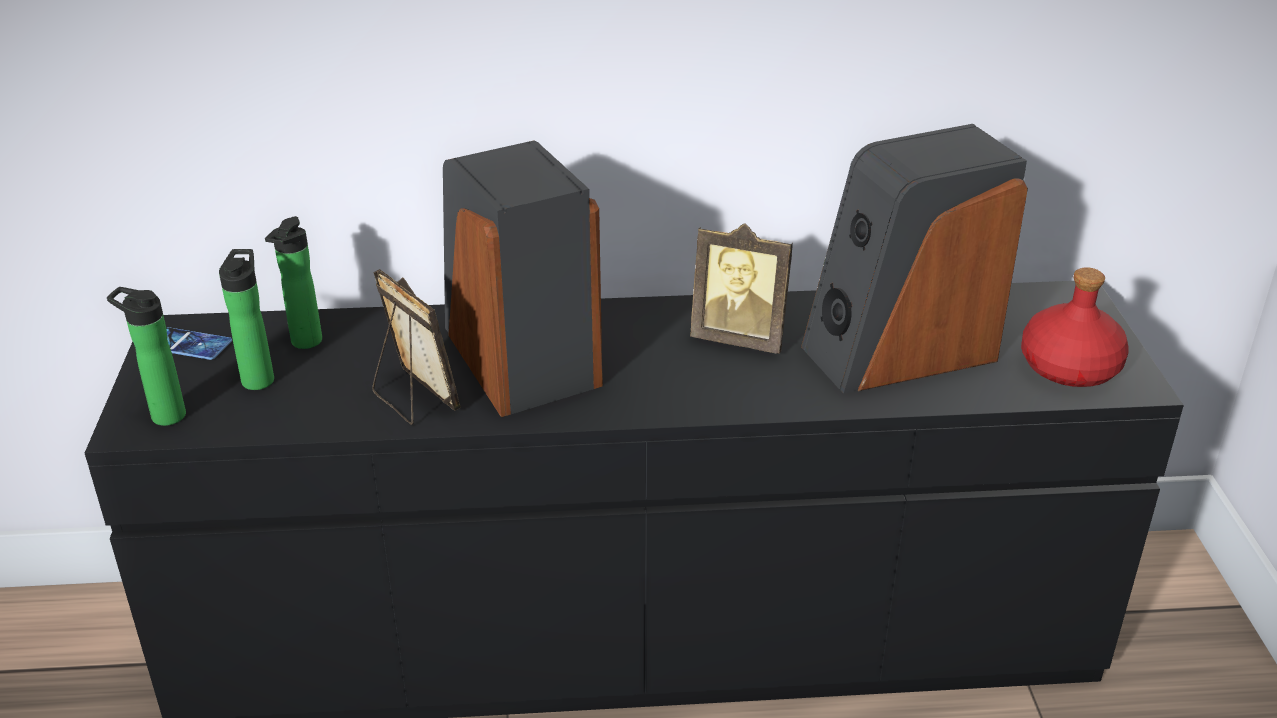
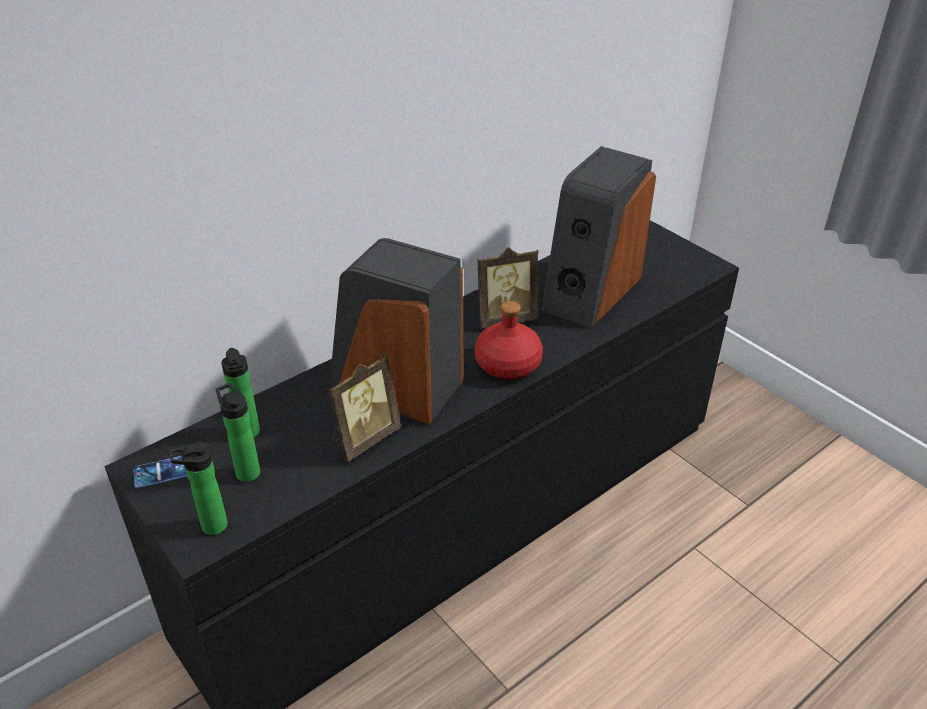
camera: 35 degrees left, 5 degrees up
(413, 400) = (364, 438): picture frame -> picture frame turned 120 degrees clockwise
(1069, 368) = (675, 268): red bottle -> red bottle (508, 364)

